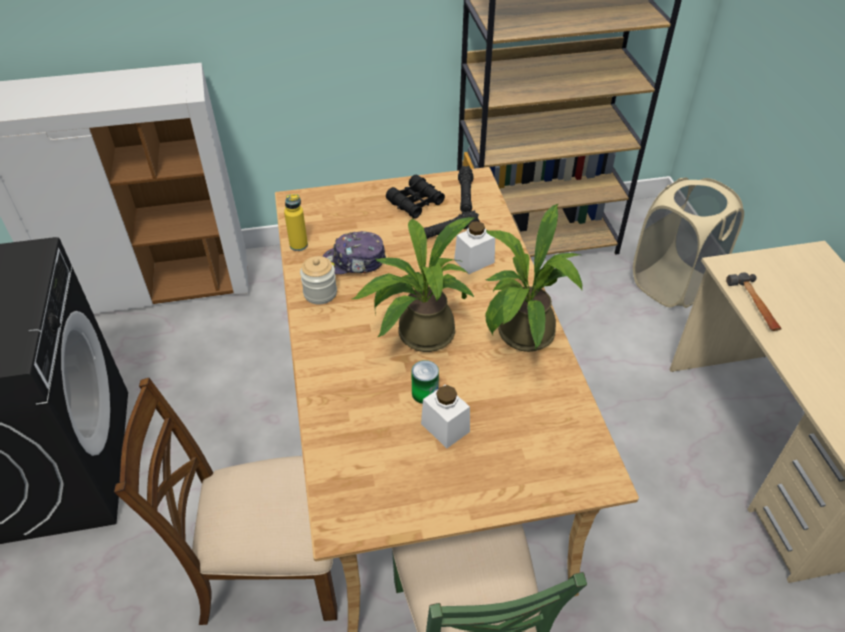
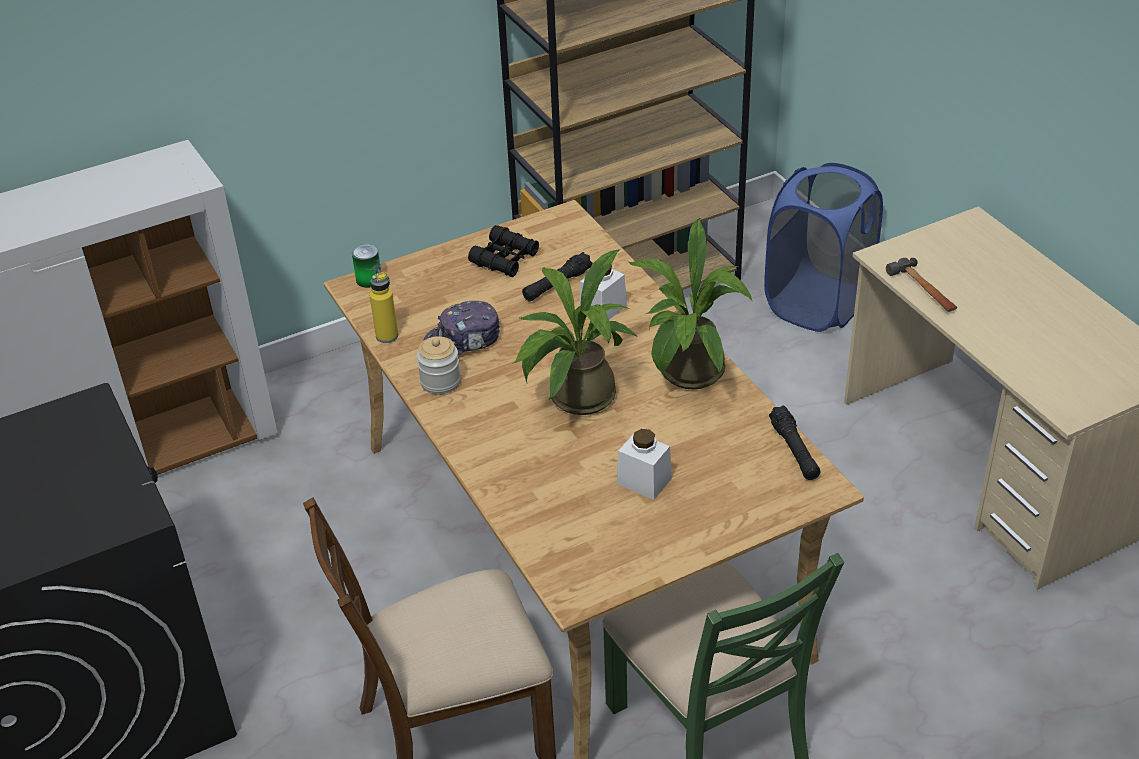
camera: 15 degrees left, 5 degrees down
(425, 393) = (607, 454): can -> can (369, 279)
(465, 195) = (560, 238): black flashlight -> black flashlight (794, 450)
(673, 284) = (818, 303): beige laundry basket -> blue laundry basket

